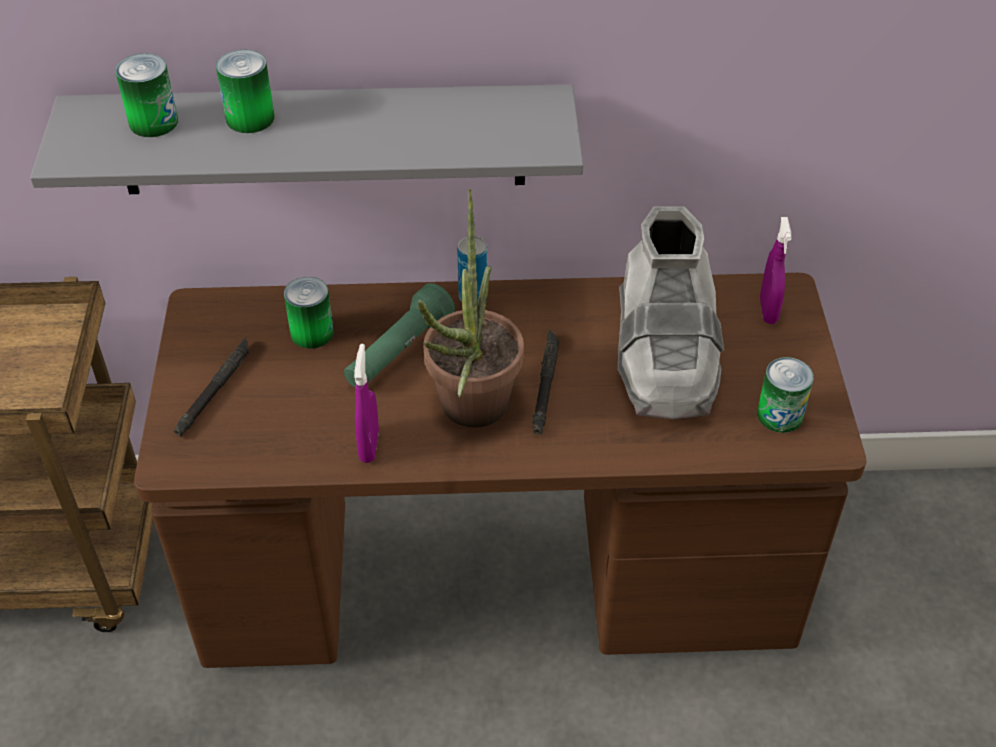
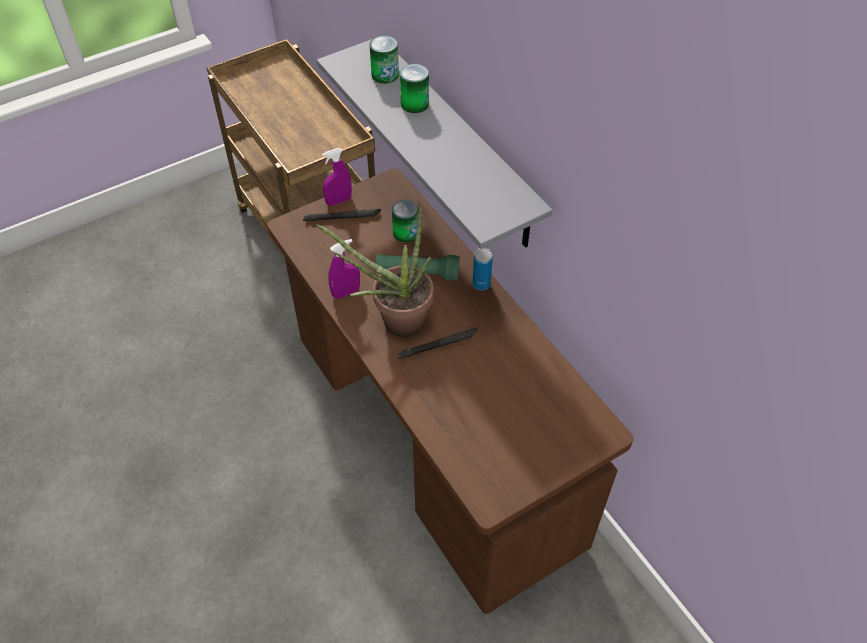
camera: 60 degrees right, 5 degrees up
(665, 355) = (502, 391): grey boot -> none
(768, 310) = (580, 429): purple spray bottle -> purple spray bottle (338, 201)
(779, 415) = (494, 468): can -> none

